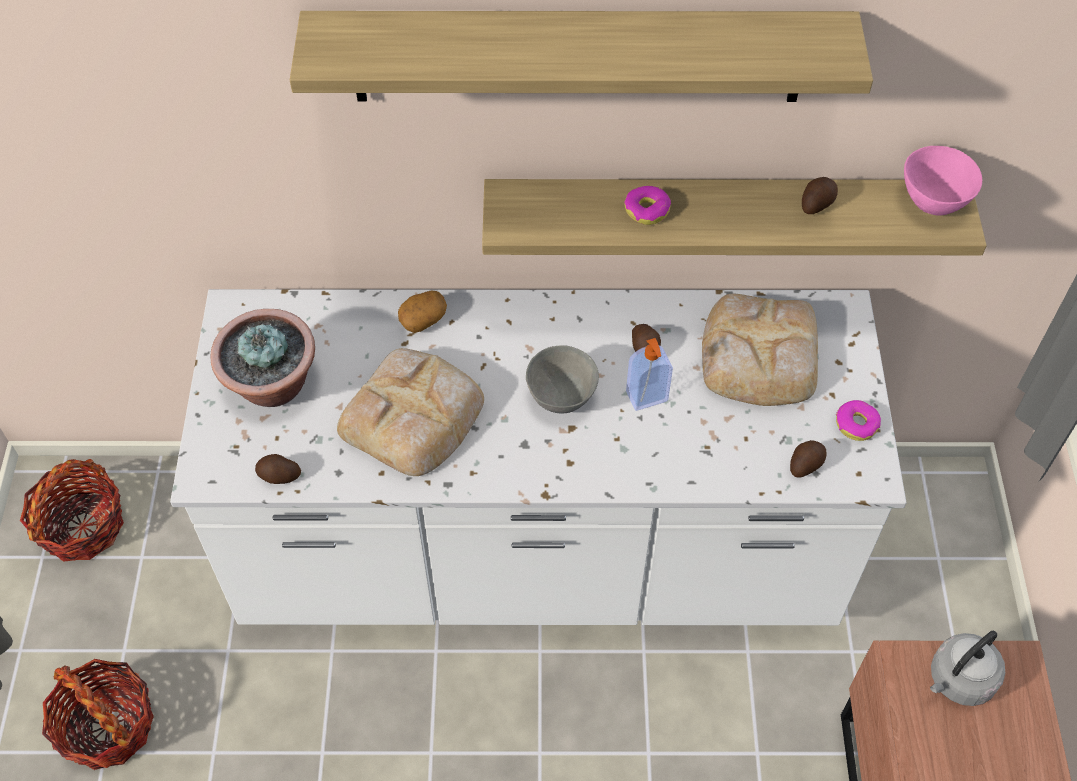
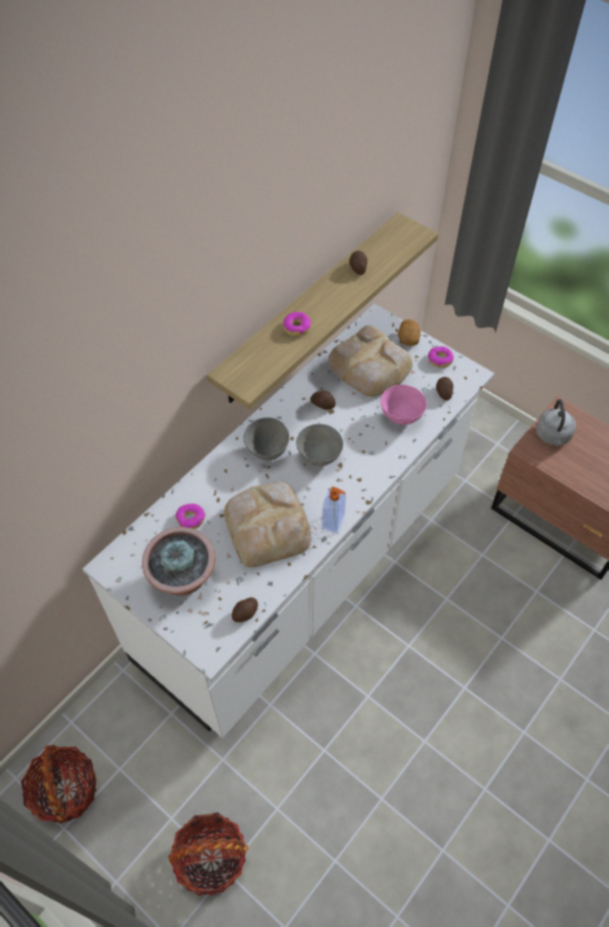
camera: 50 degrees left, 0 degrees up
(355, 337) = (191, 519): none -> donut
(423, 319) = (211, 481): potato -> potato (408, 338)
(517, 341) = (267, 451): none -> grey bowl
(578, 56) = (239, 263): shelf -> none
(647, 397) = (352, 423): soap dispenser -> soap dispenser (334, 522)
(933, 204) = (399, 232): pink bowl -> pink bowl (401, 417)

